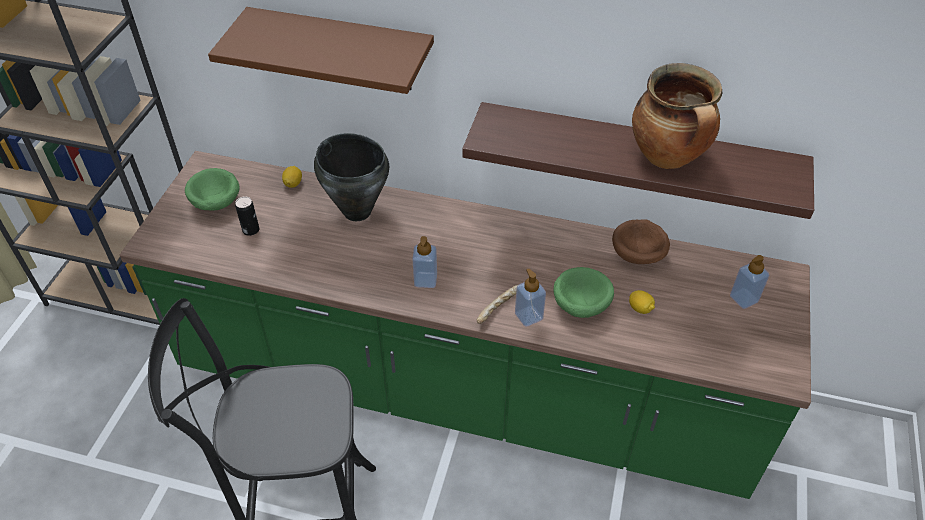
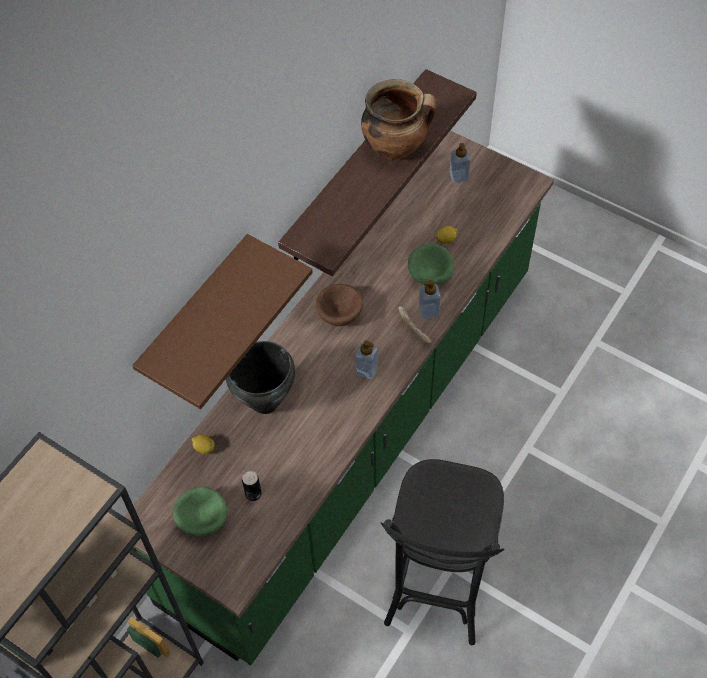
camera: 70 degrees left, 10 degrees up
(639, 255) = (395, 221): brown bowl -> brown bowl (340, 313)

